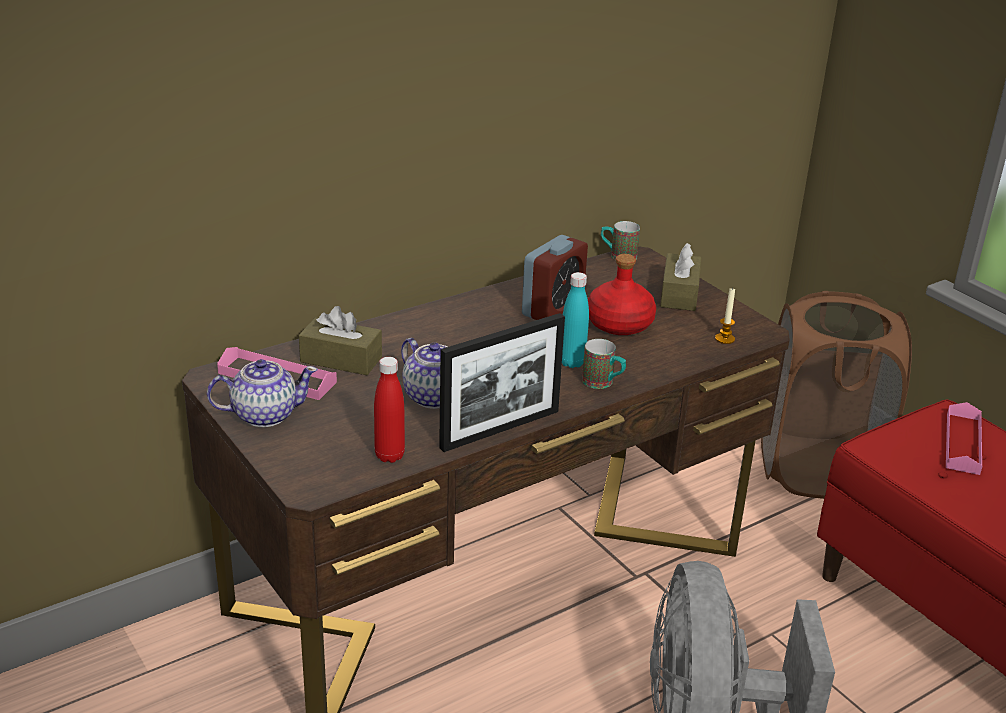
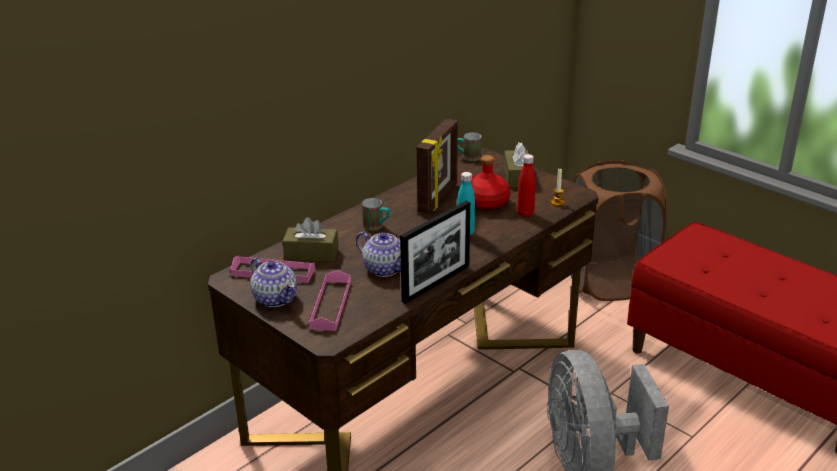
camera: 10 degrees left, 0 degrees up
(264, 415) = (275, 298): teapot -> teapot turned 75 degrees clockwise
(389, 456) = (371, 311): red bottle -> red bottle (525, 213)
(552, 308) = (439, 198): alarm clock -> picture frame
(603, 383) = (491, 243): mug -> mug (377, 226)
(962, 443) = (712, 248): pink tray -> pink tray (330, 305)

